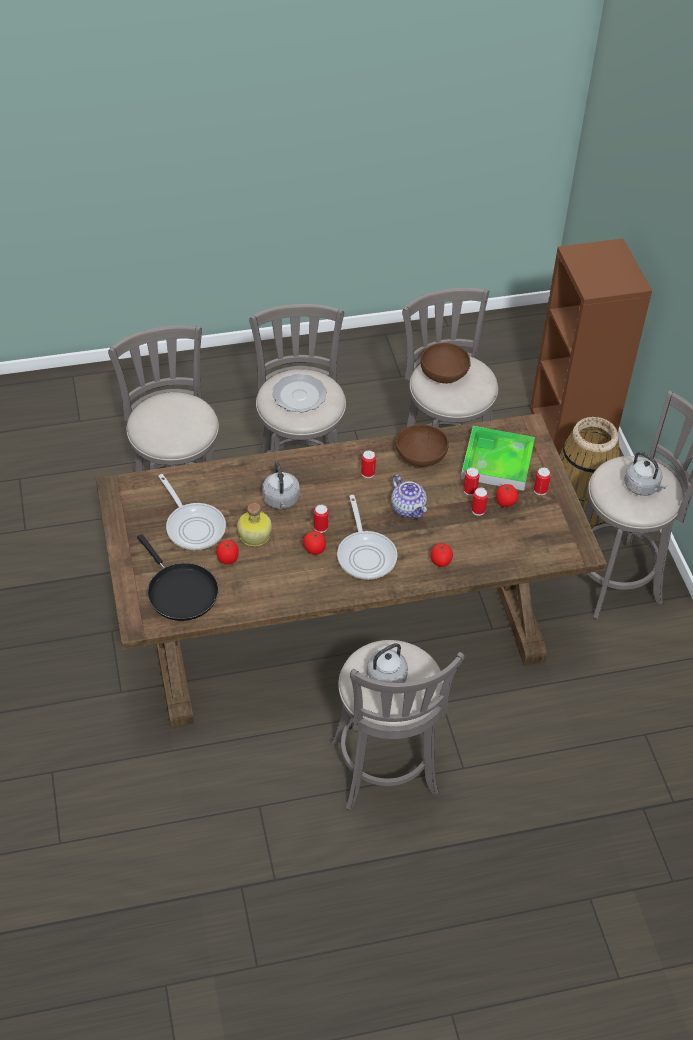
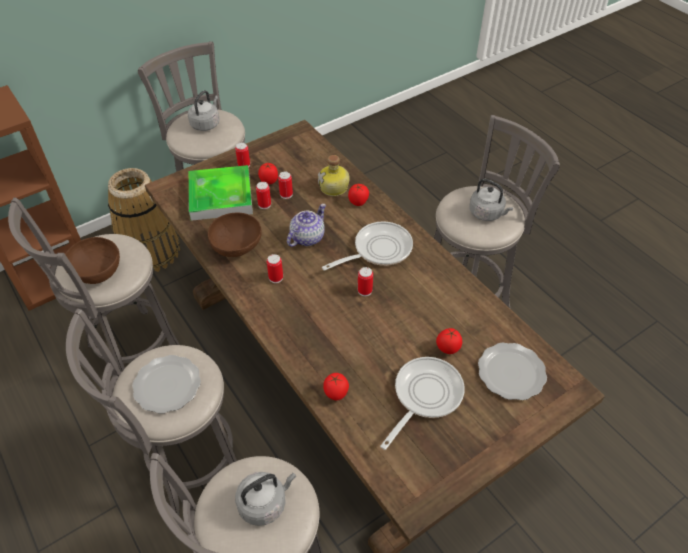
camera: 110 degrees left, 0 degrees up
(180, 591) = (512, 372): black frying pan -> plate
(253, 536) = (405, 339): bottle -> bottle (334, 188)
(281, 501) = (347, 333): grey kettle -> grey kettle (265, 503)
(314, 550) = (394, 286): tomato -> tomato (335, 394)

